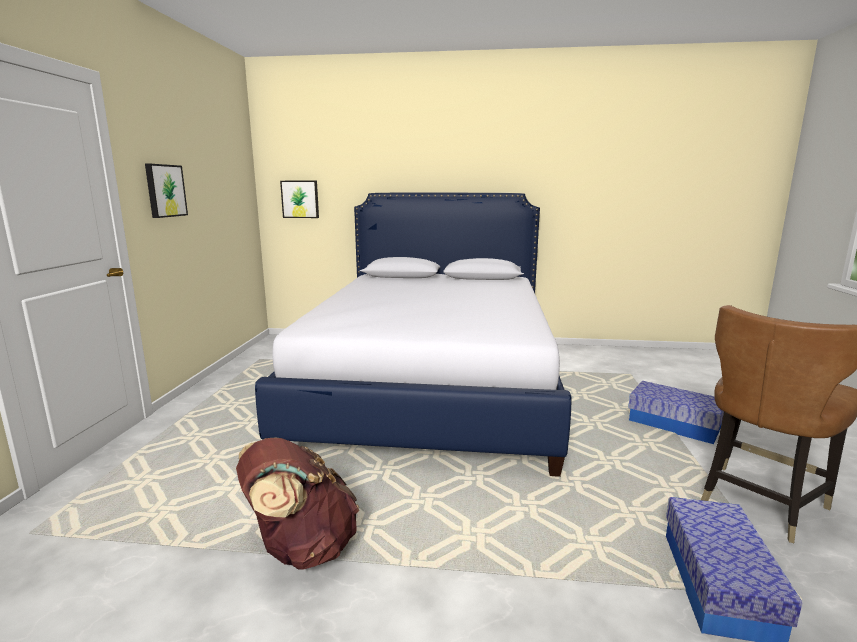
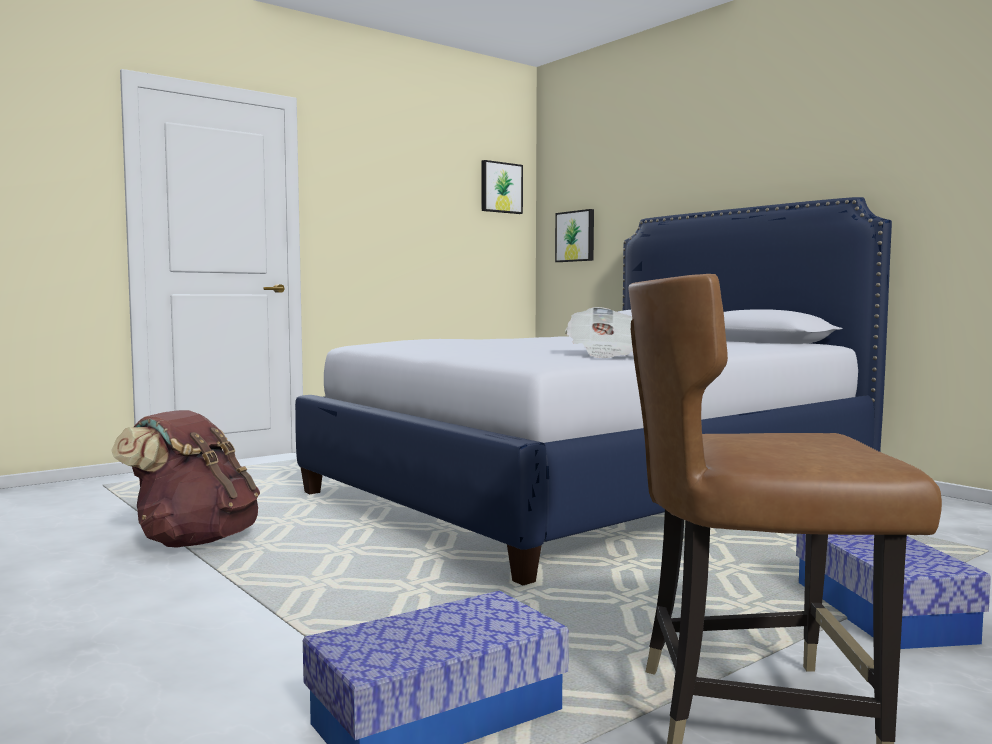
camera: 45 degrees right, 10 degrees down
(165, 190) = (366, 215): picture -> picture (500, 187)
(520, 317) = (604, 355): none -> newspaper

